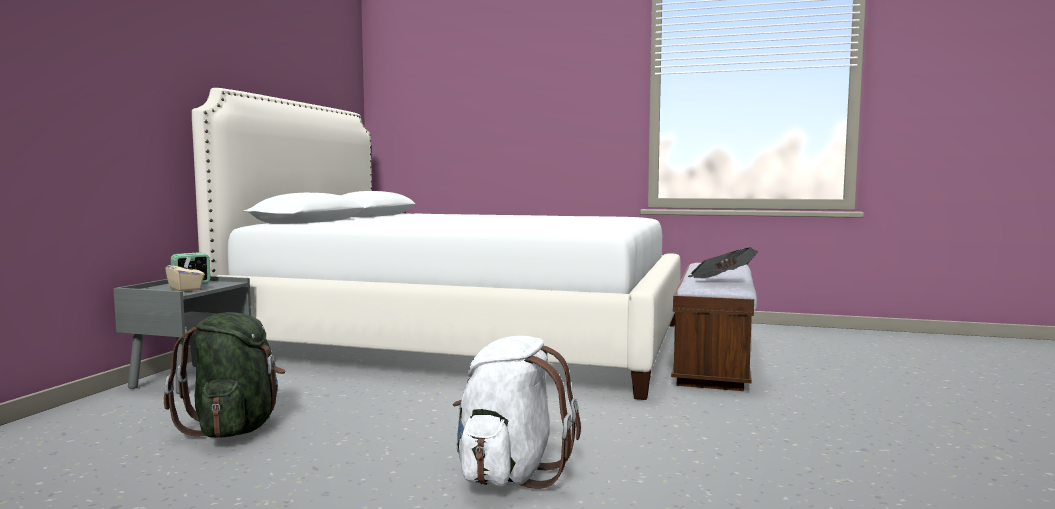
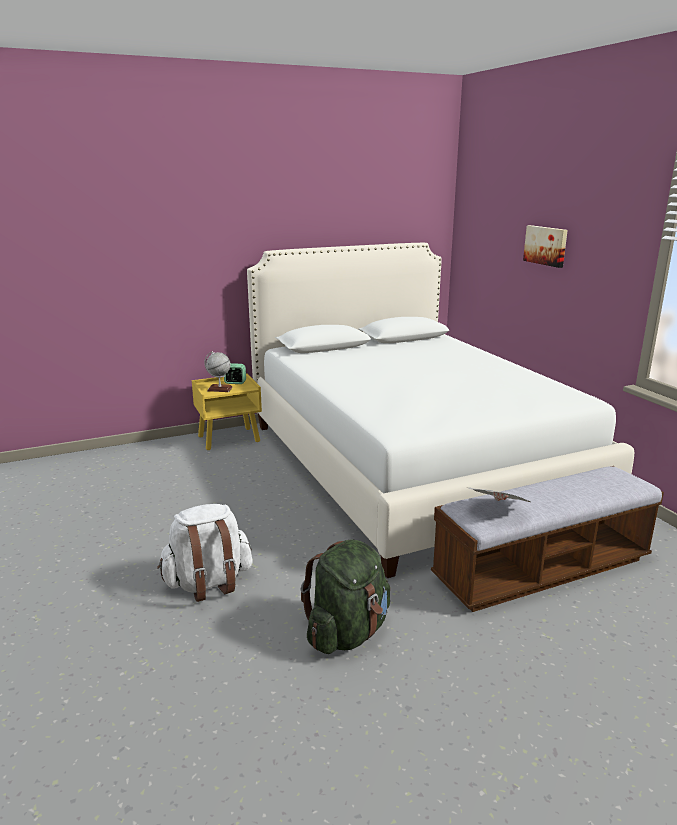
camera: 50 degrees right, 15 degrees up
(186, 289) = (219, 389): beige tissue box -> globe
(190, 378) = (229, 439): grey nightstand -> yellow nightstand
(234, 428) = (183, 486): green backpack -> green backpack (347, 632)
(515, 102) = (546, 245): none -> picture

